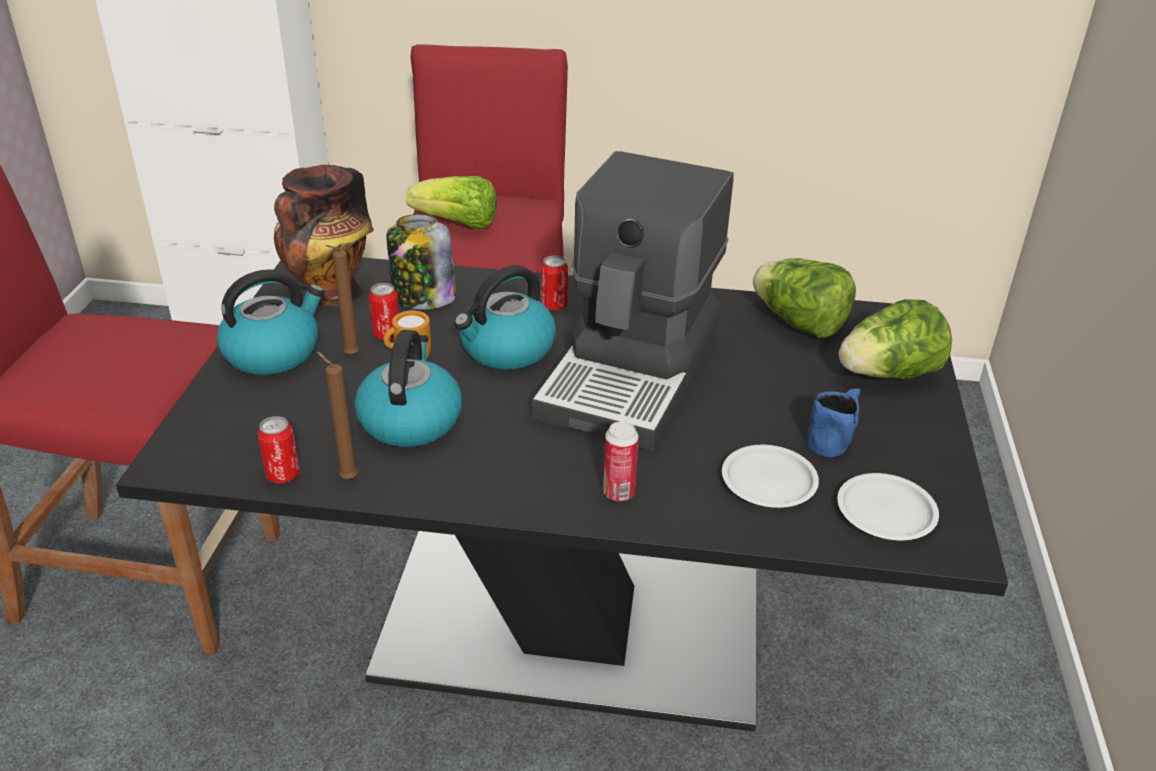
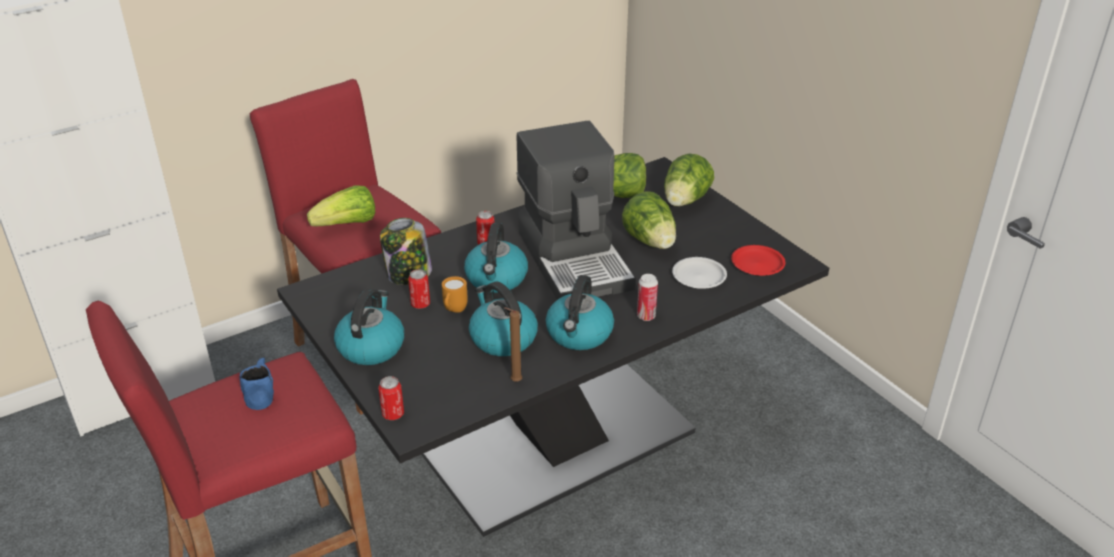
camera: 40 degrees left, 0 degrees up
(283, 475) = (481, 399): can -> can (393, 414)
(332, 293) = (350, 298): vase -> none
(349, 356) = (418, 325): brown candle -> none
(502, 467) = (579, 334): none -> kettle
(763, 402) = (650, 241): none -> lettuce
(833, 437) = (699, 242): blue mug -> blue mug (261, 394)
(885, 512) = (757, 264): white plate -> red plate

